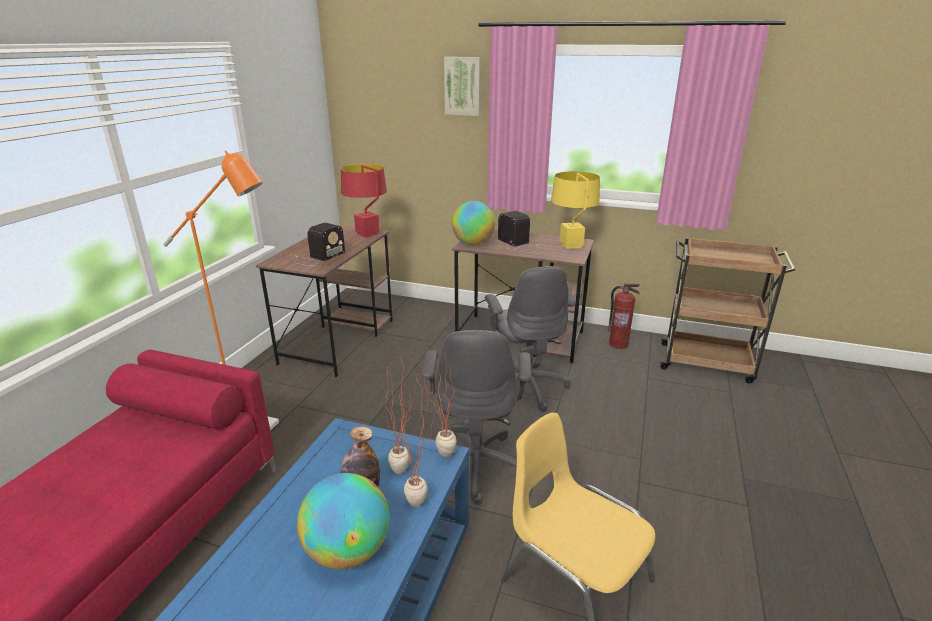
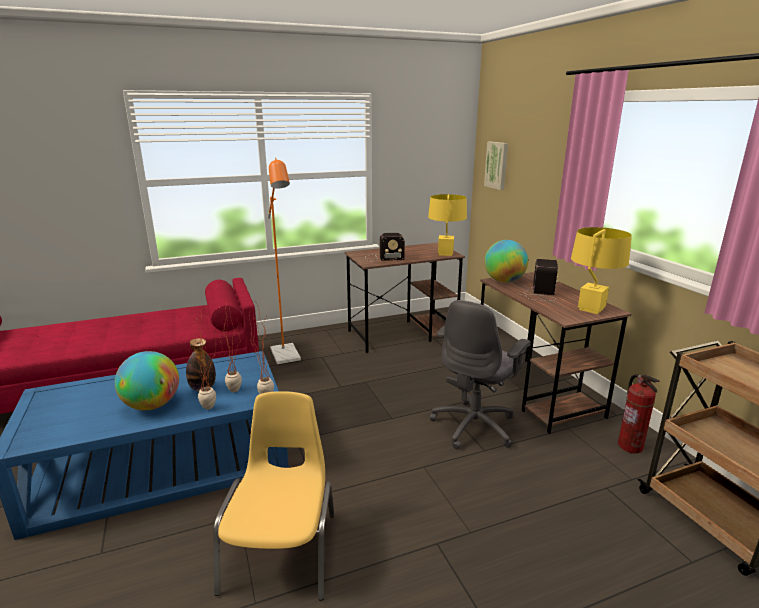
camera: 50 degrees right, 5 degrees down
(367, 234) = (445, 253): red table lamp -> yellow table lamp
(463, 86) = (558, 134): picture -> picture (497, 165)
(476, 464) = (351, 447): grey office chair -> none

